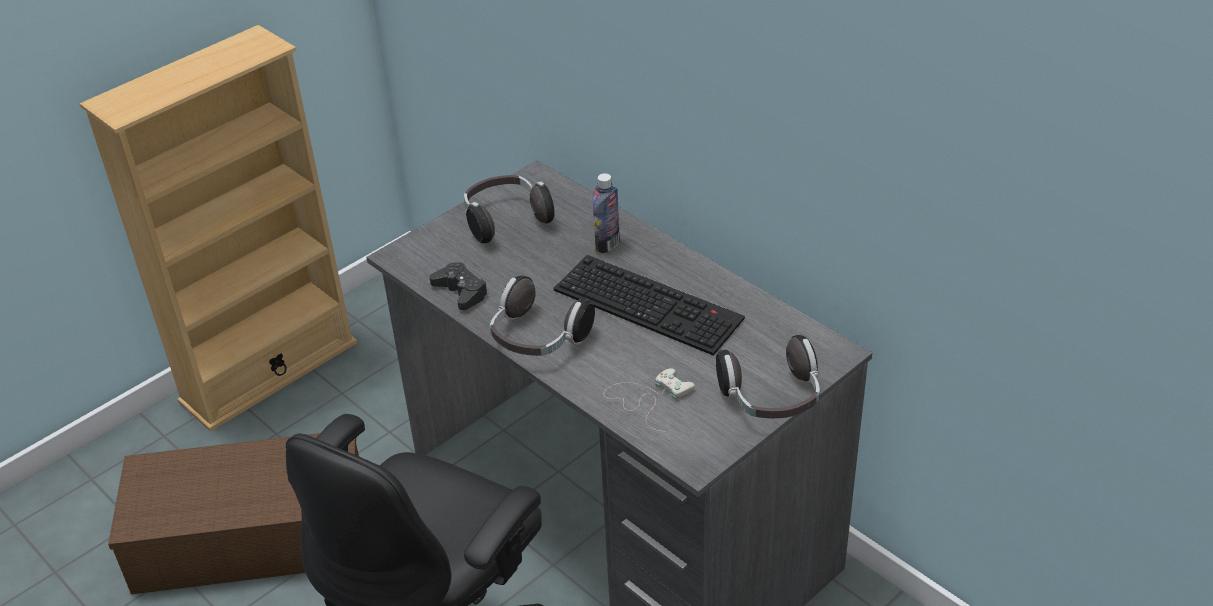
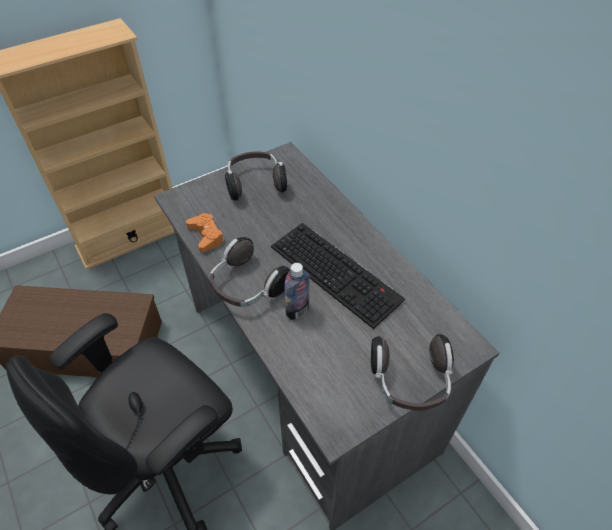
camera: 10 degrees right, 10 degrees up
(461, 292) = (206, 235): black game controller -> orange game controller
(607, 244) = (319, 216): bottle -> bottle (297, 311)
(648, 398) = (313, 359): white game controller -> none

